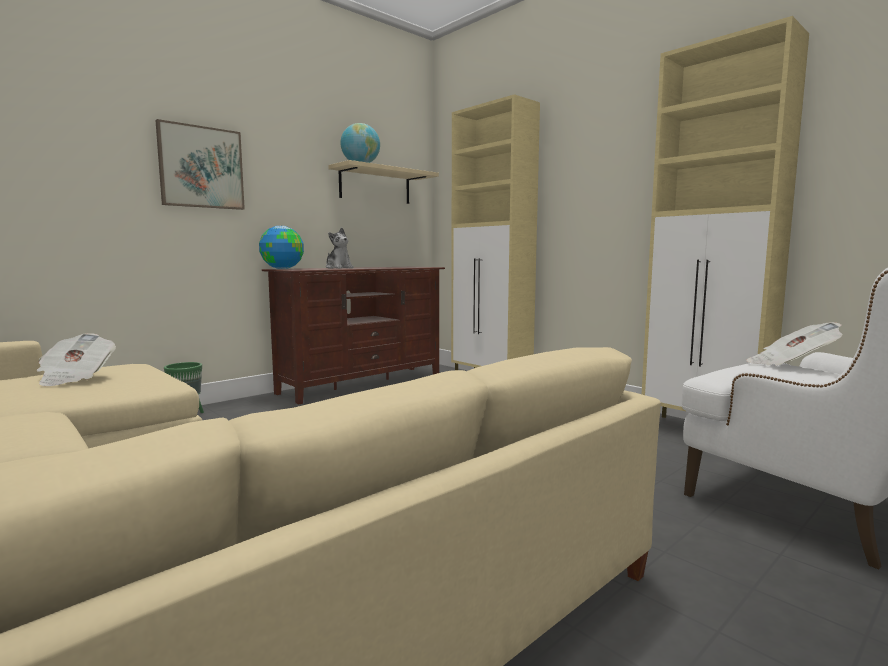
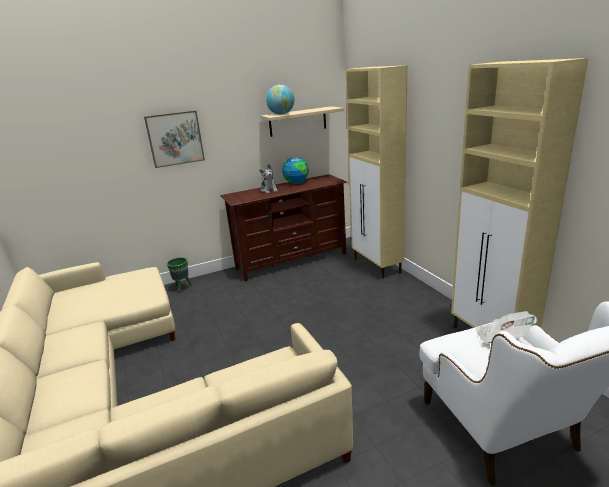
camera: 20 degrees right, 15 degrees up
(75, 377) = (113, 291): newspaper -> none
(282, 268) = (231, 195): globe -> globe (296, 183)

